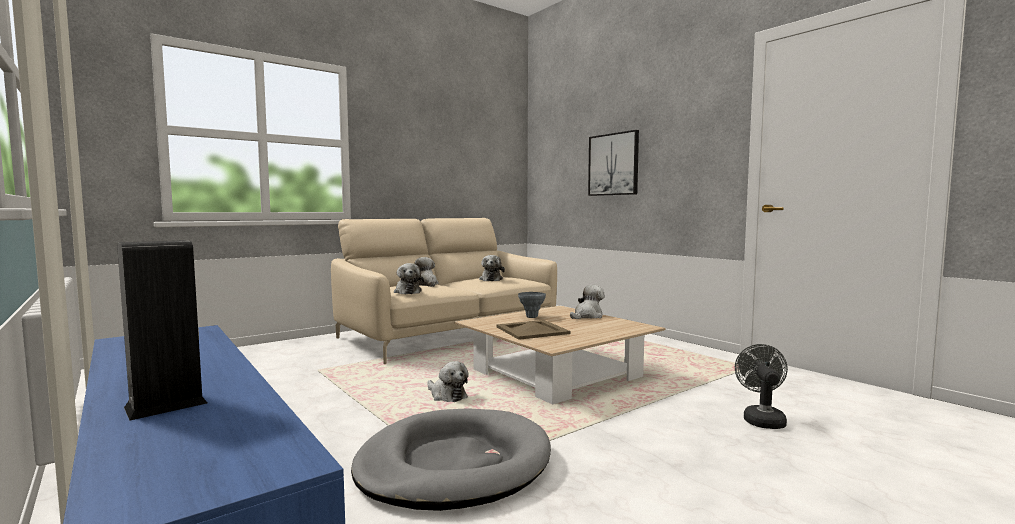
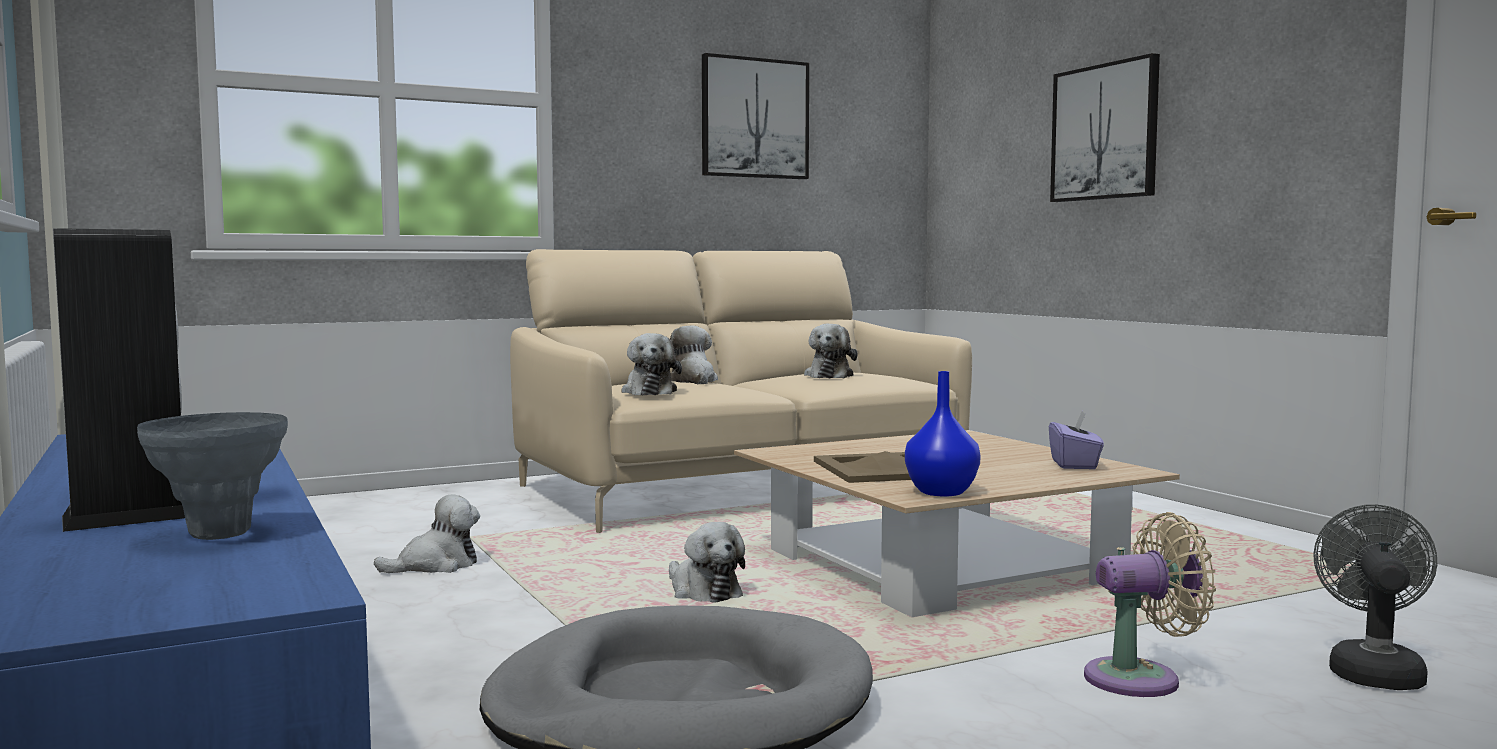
camera: 10 degrees right, 0 degrees up
(448, 153) = (754, 118): none -> picture
(531, 317) = (896, 447): grey vase -> grey vase (219, 534)
(564, 343) = (940, 492): none -> blue vase
(587, 316) = (1017, 449): plush toy -> plush toy (436, 566)
(617, 324) = (1074, 464): none -> purple tissue box
(666, 431) = (1141, 679): none -> beige fan

